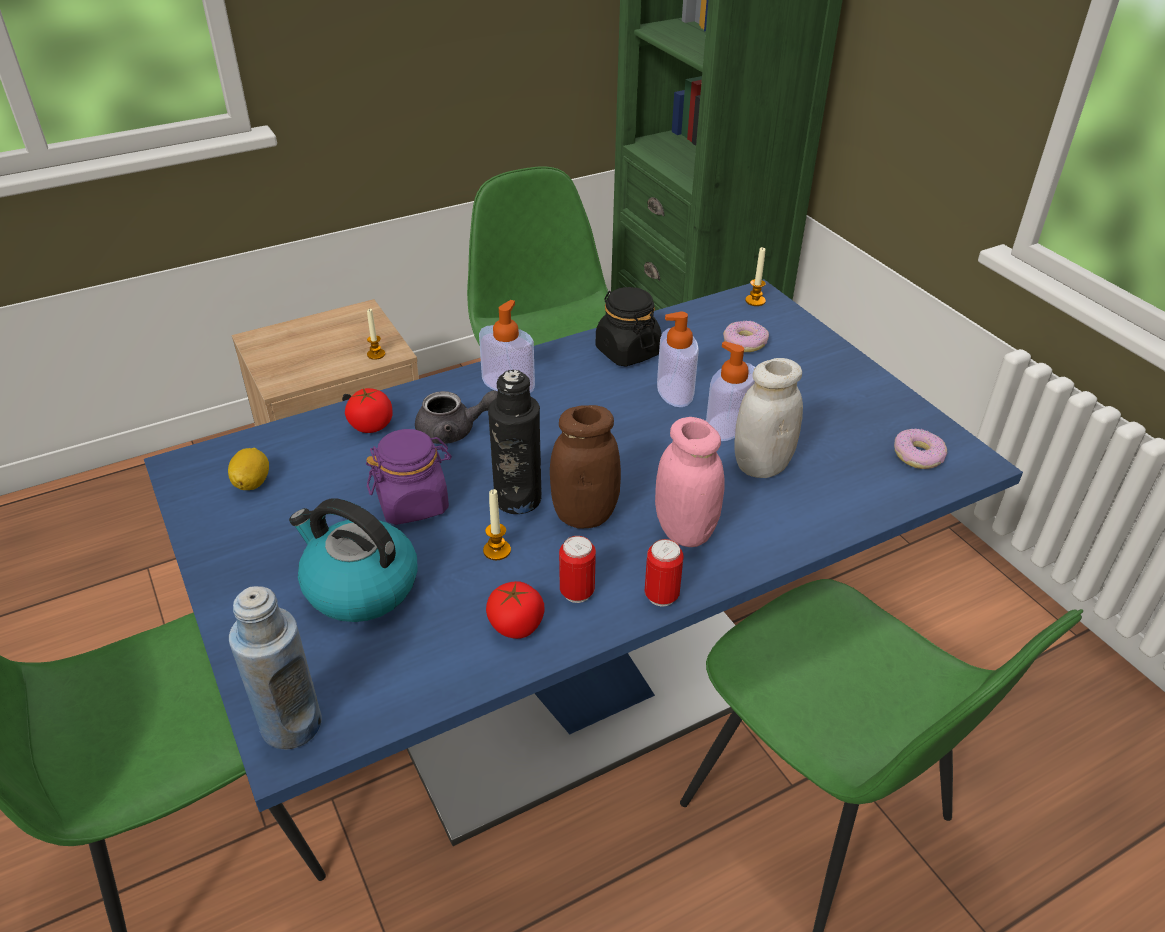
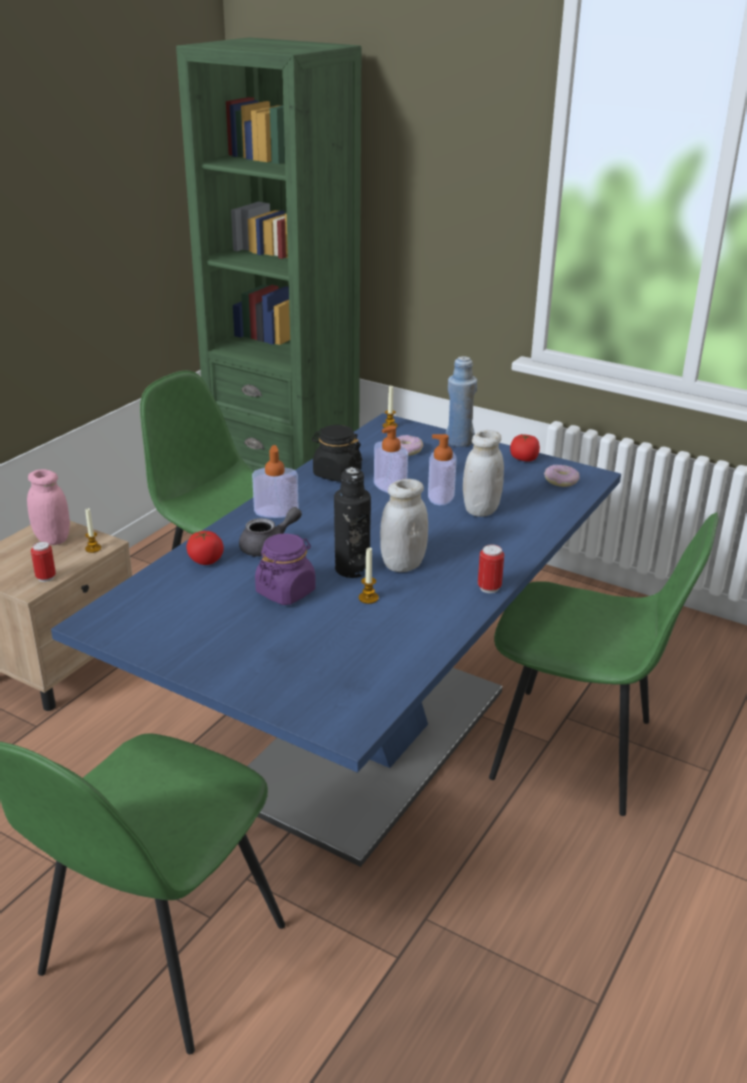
camera: 30 degrees left, 10 degrees down
(252, 482) = (156, 616): lemon -> none
(291, 724) = (337, 720): blue bottle -> blue bottle (459, 441)
(359, 586) = (300, 643): kettle -> none
(516, 625) = (420, 628): tomato -> tomato (524, 459)
(577, 592) = (439, 602): can -> can (46, 577)
(584, 515) = (402, 564): brown jar -> white jar
(684, 531) = (470, 554): pink jar -> pink jar (52, 539)

